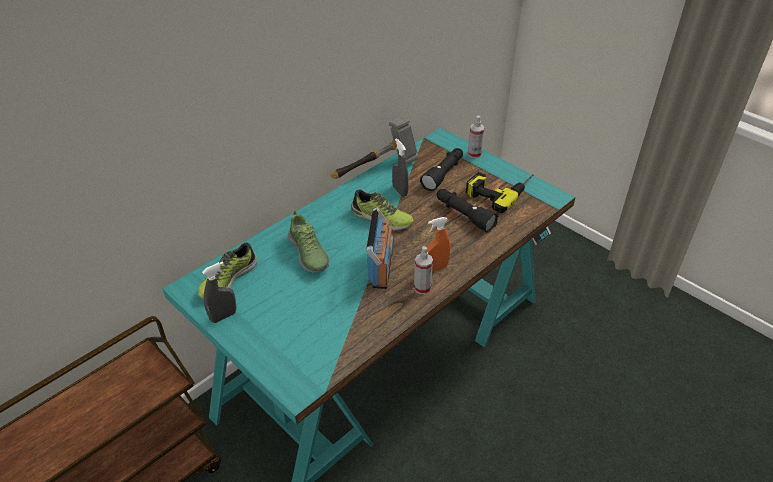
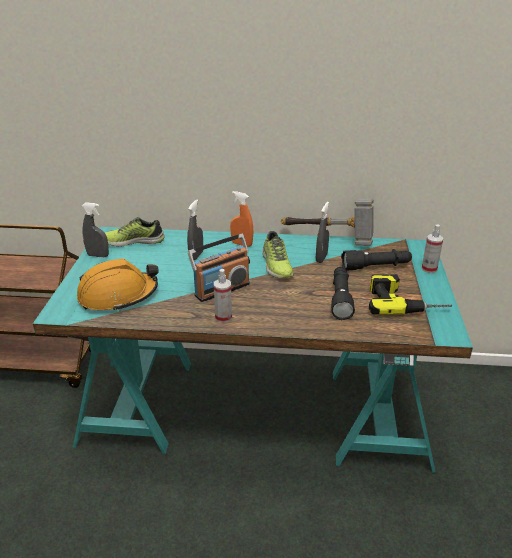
camera: 50 degrees right, 10 degrees down
(308, 254) = (196, 256): shoe -> grey spray bottle
(317, 335) = (118, 296): none -> orange hard hat
(435, 268) = (255, 313): orange spray bottle -> orange spray bottle (241, 244)

